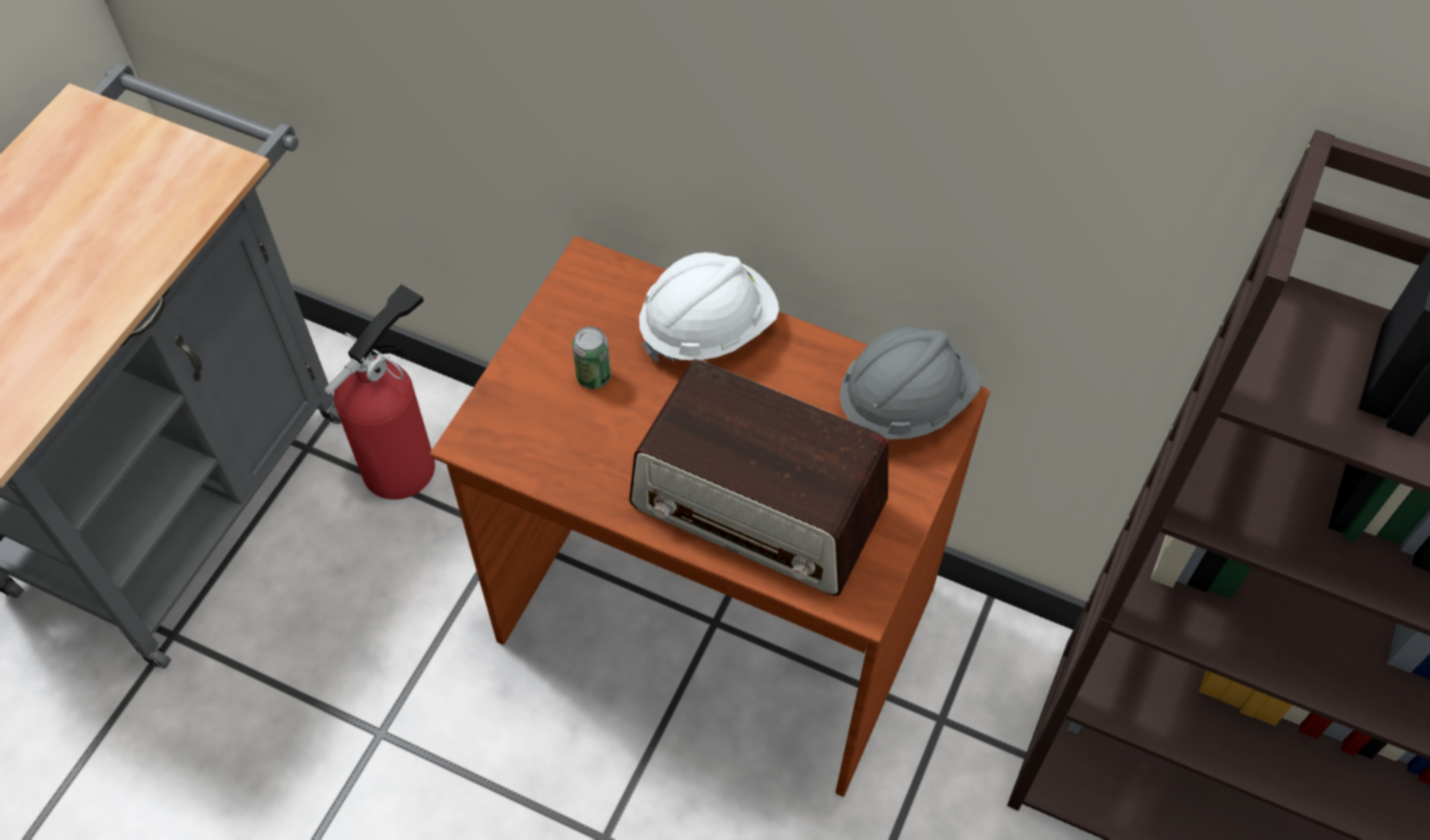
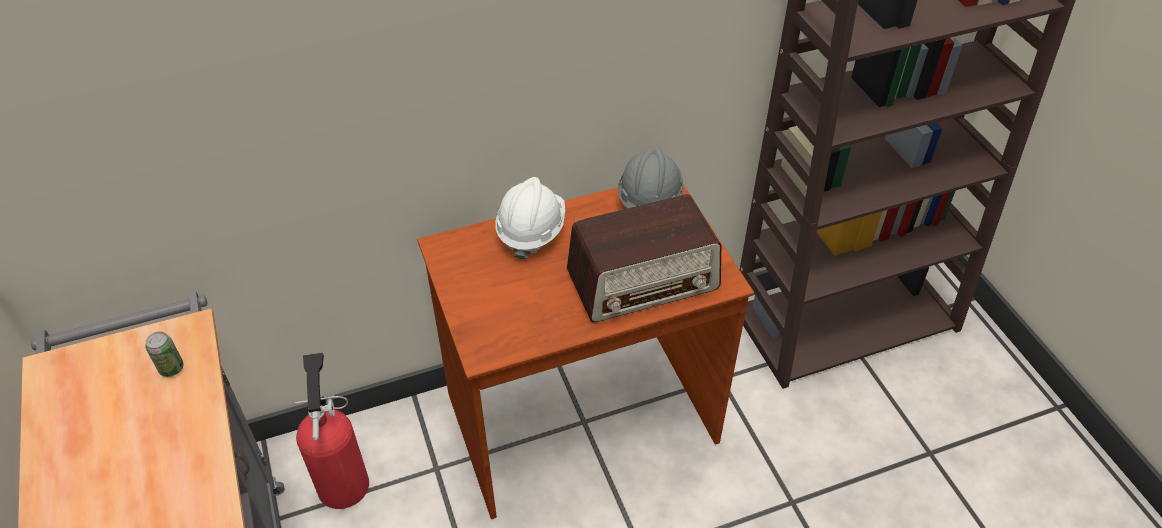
camera: 45 degrees left, 10 degrees down
(593, 376) = (504, 287): can -> can (171, 368)

